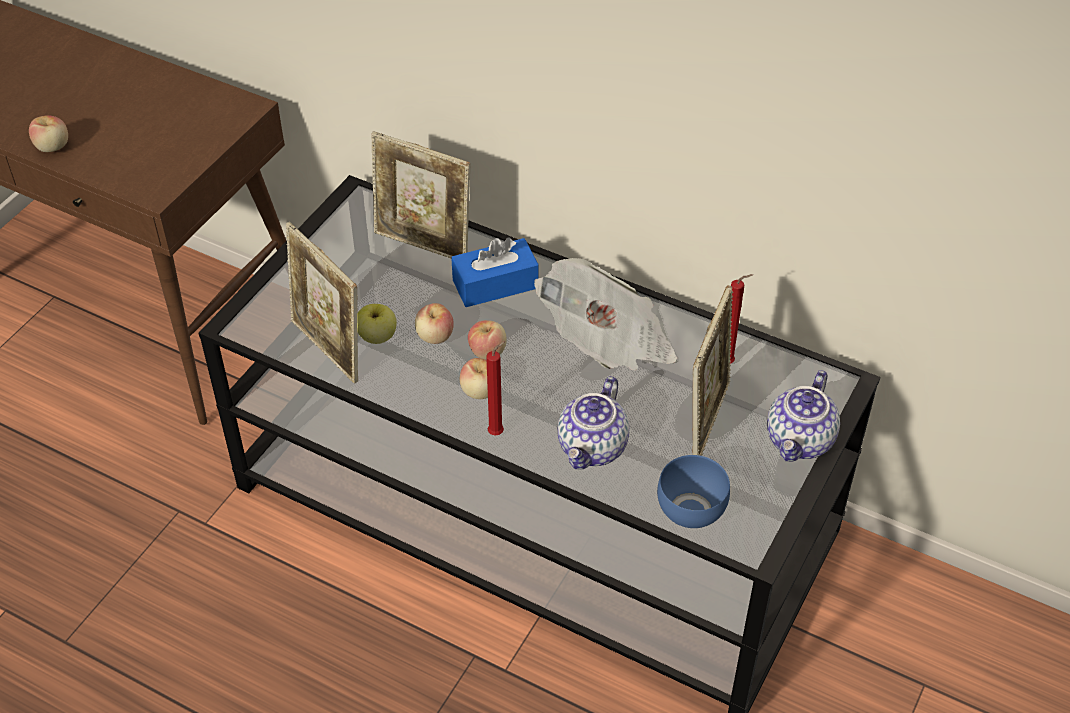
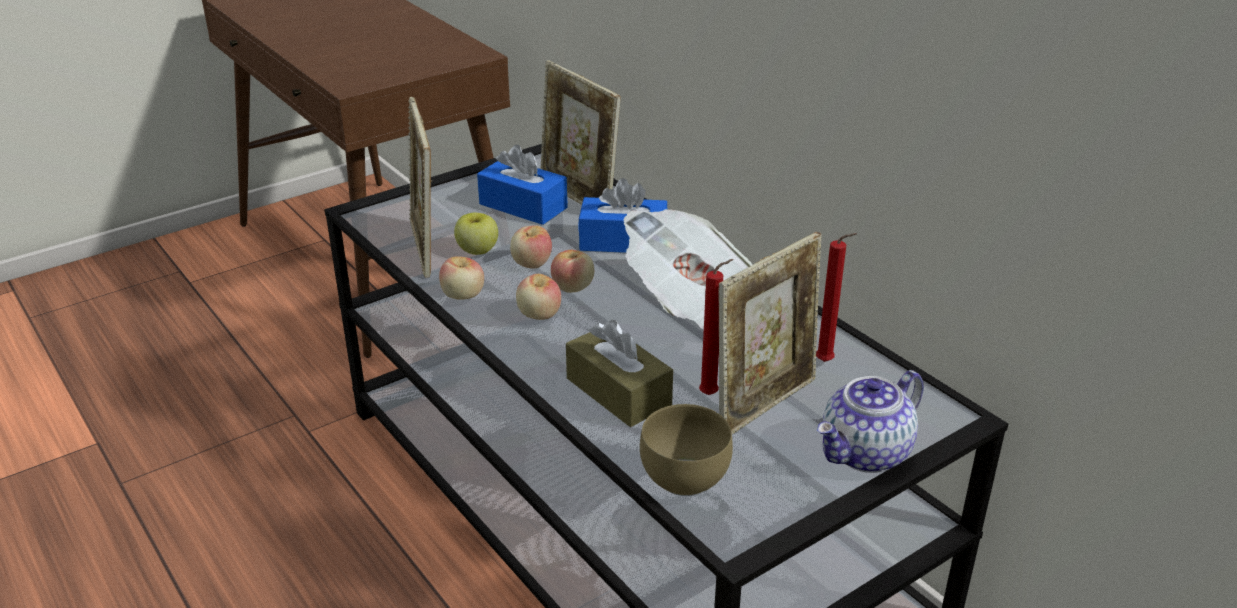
camera: 25 degrees right, 15 degrees down
(53, 147) = (300, 47): apple -> apple (463, 295)
(380, 269) = (523, 206): none -> blue tissue box
(498, 432) = (529, 351): red candle -> red candle (711, 394)
(593, 448) = (618, 392): teapot -> brown tissue box
(691, 509) = (686, 478): blue bowl -> brown bowl

